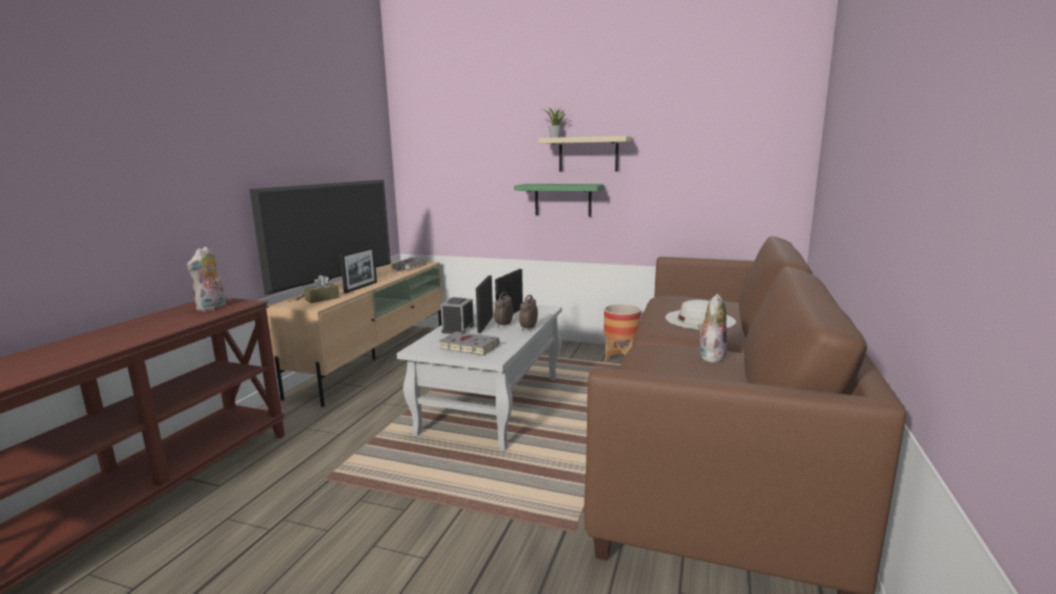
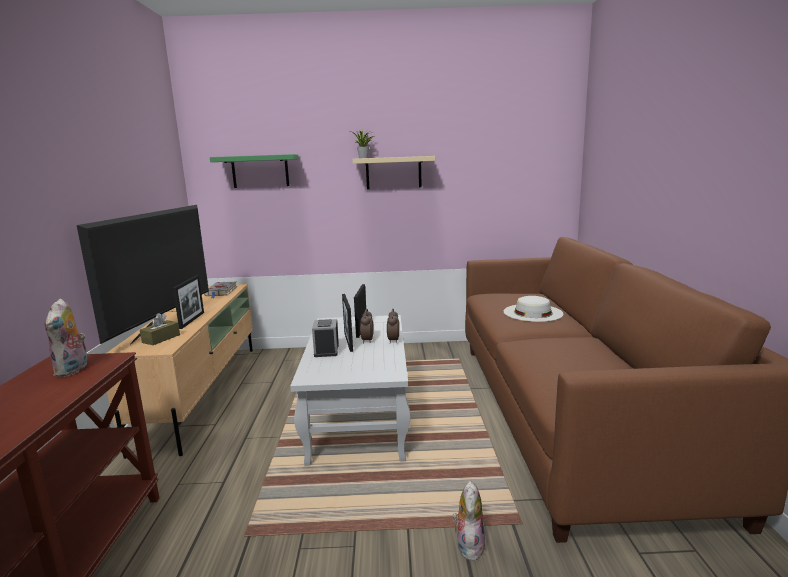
camera: 20 degrees left, 0 degrees up
(467, 347) = (356, 367): grey book -> none
(563, 200) = (371, 215): green shelf -> green shelf (260, 171)
(621, 358) = (439, 353): planter -> none
(711, 356) = (576, 344): plush toy -> plush toy (468, 545)

